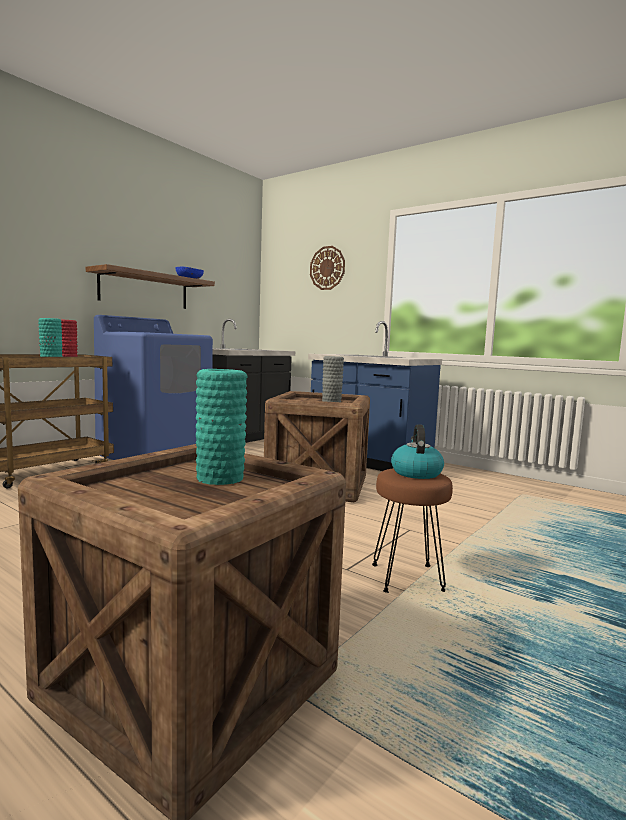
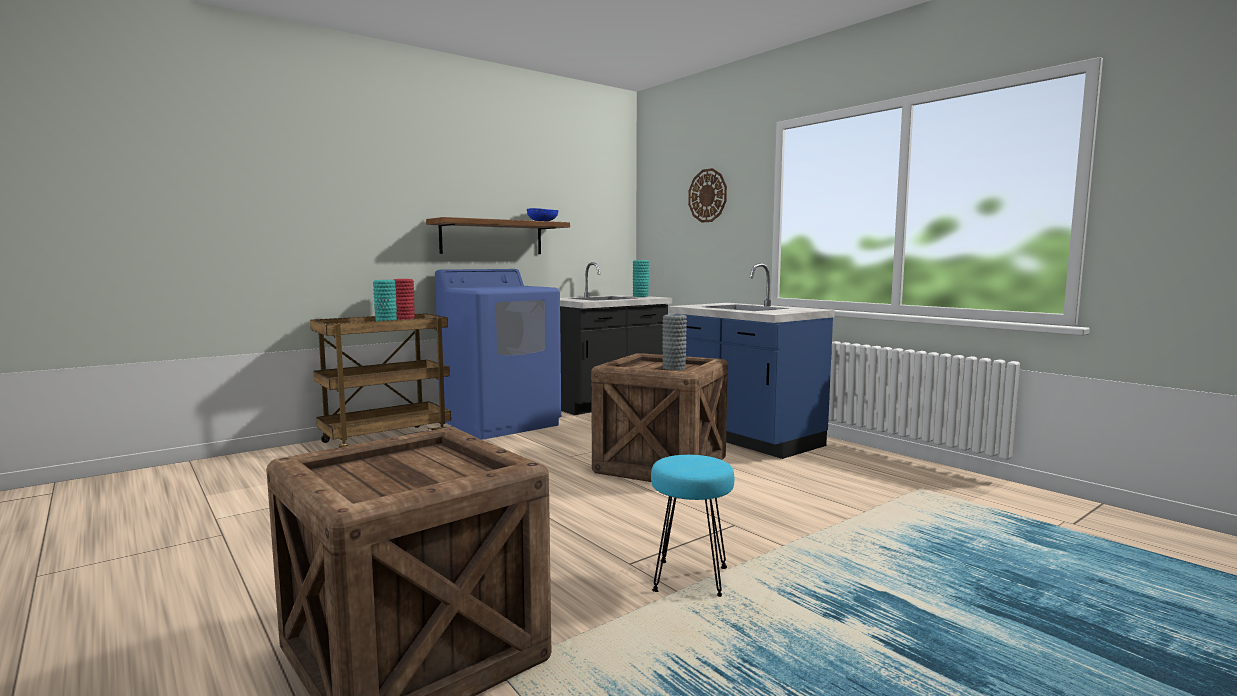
camera: 15 degrees right, 0 degrees up
(220, 478) = (439, 465): turquoise vase -> turquoise vase (640, 296)
(407, 577) = (690, 578): brown stool -> turquoise stool
(416, 473) = (696, 462): kettle -> none

